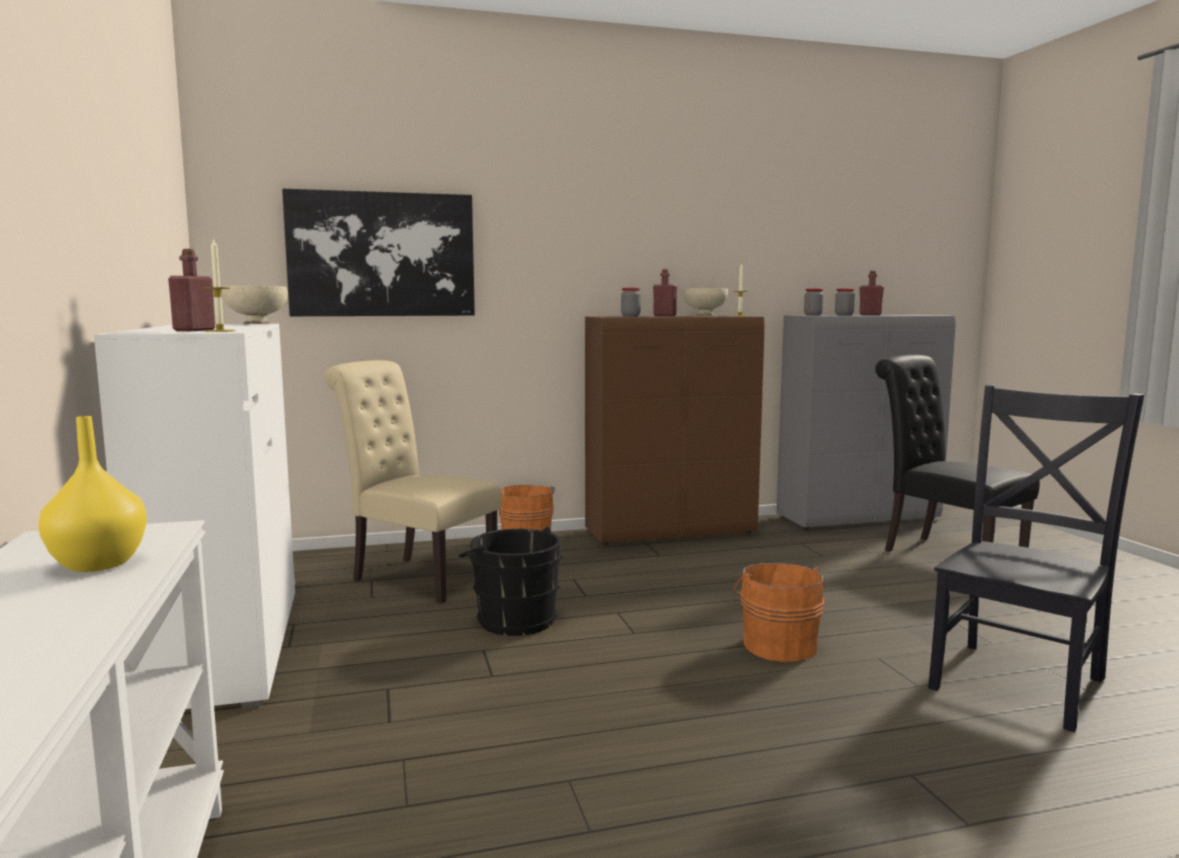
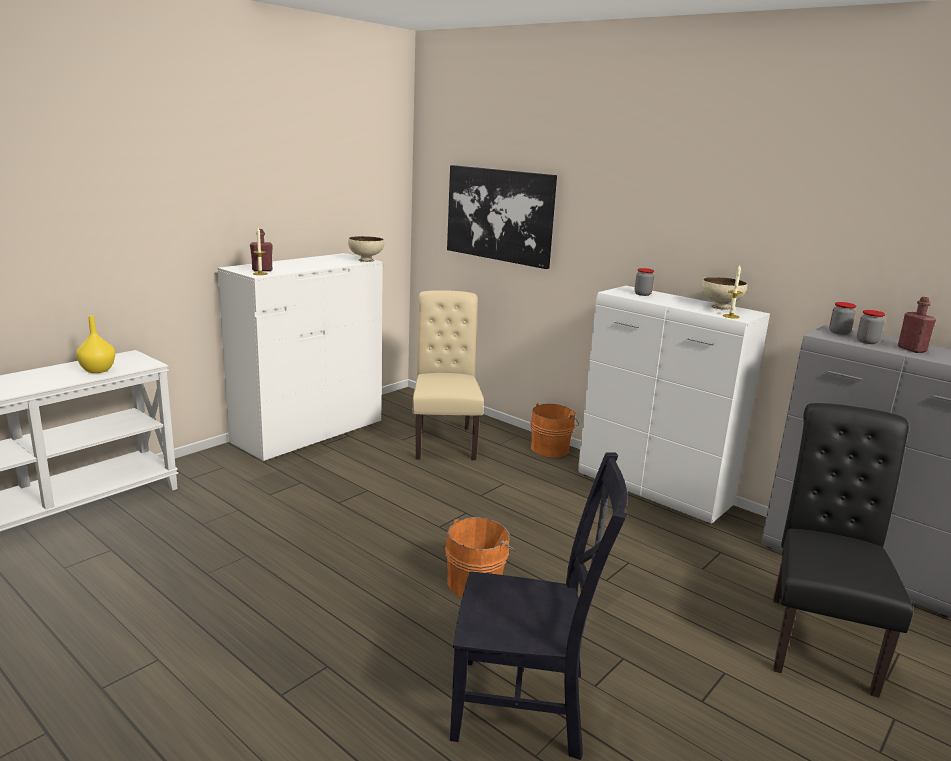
camera: 55 degrees right, 10 degrees up
(513, 619) = (417, 485): black bucket -> none
(664, 315) = (681, 299): red bottle -> none
(671, 532) = (654, 491): brown cabinet -> white cabinet

